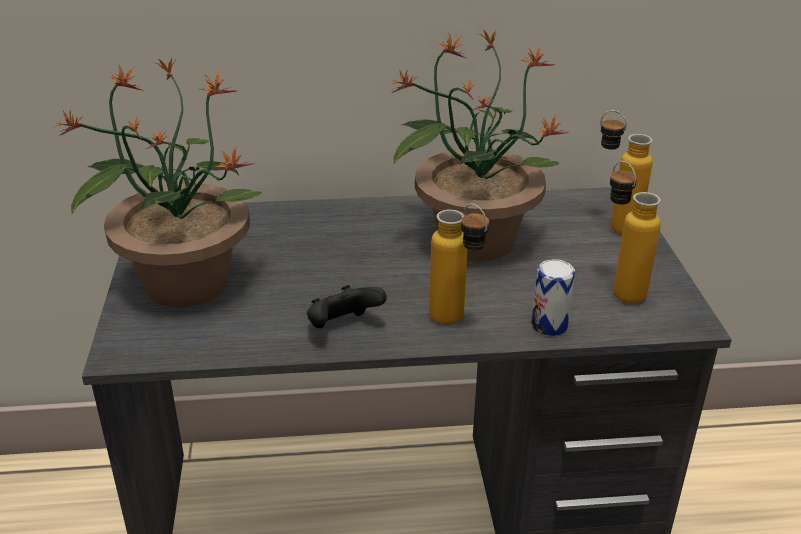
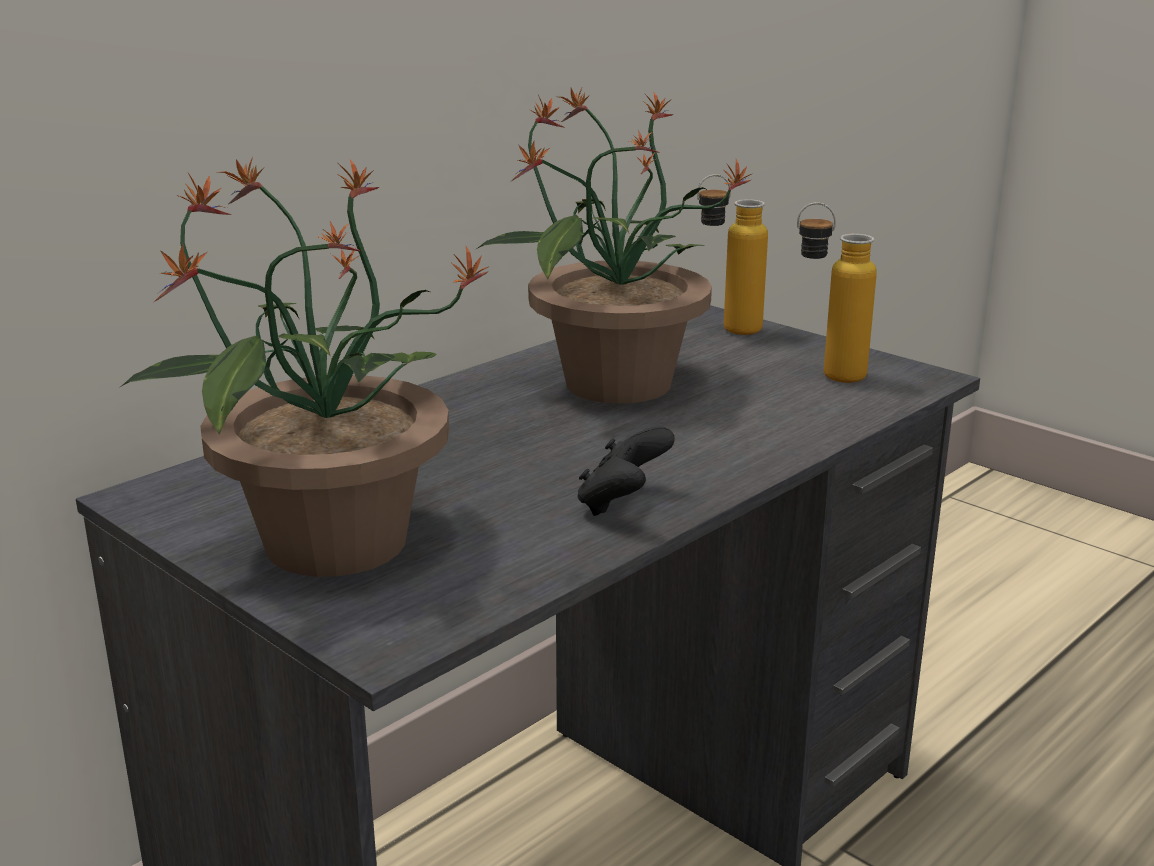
camera: 40 degrees left, 10 degrees down
(456, 322) = (732, 454): bottle -> none
(549, 325) = (822, 423): can -> none

